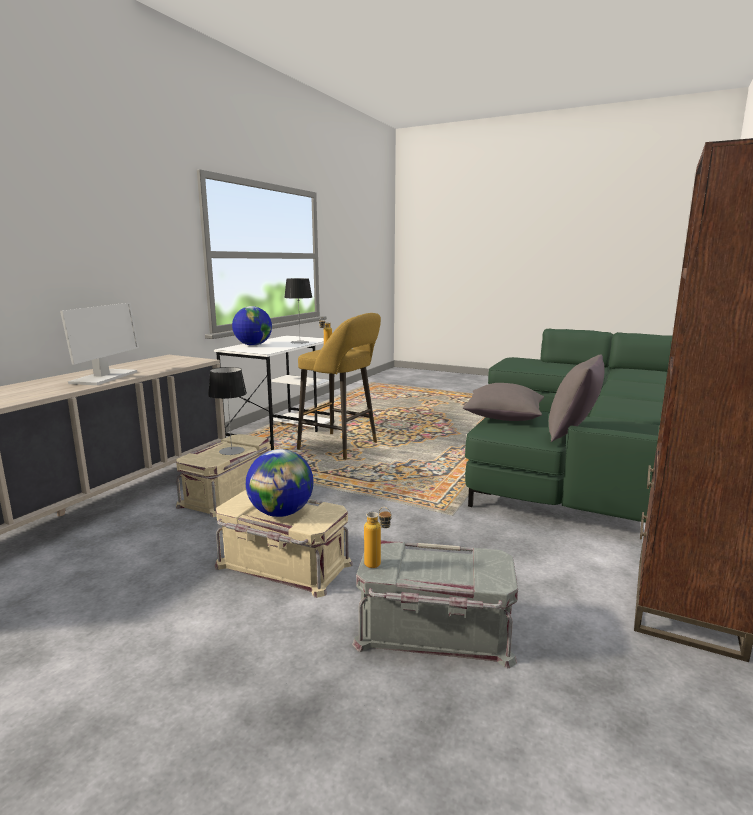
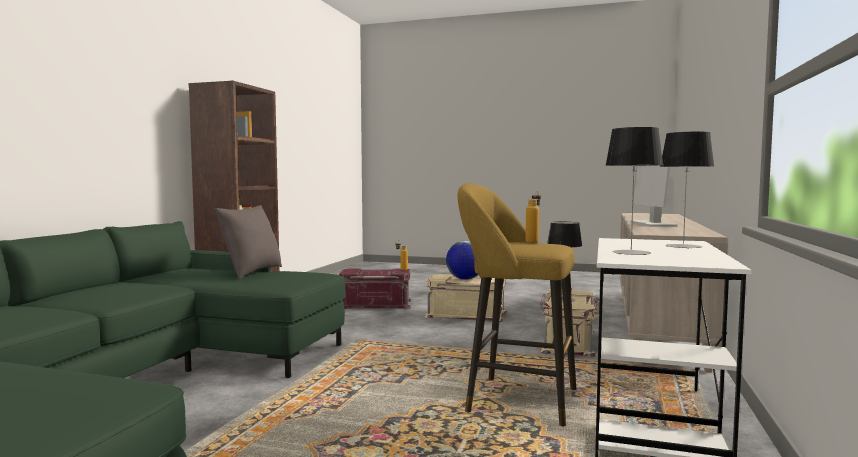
camera: 170 degrees right, 10 degrees down
(253, 345) = (683, 246): globe -> table lamp
(434, 631) = (376, 304): grey storage box -> red storage box
(503, 417) = (299, 280): grey pillow -> none

